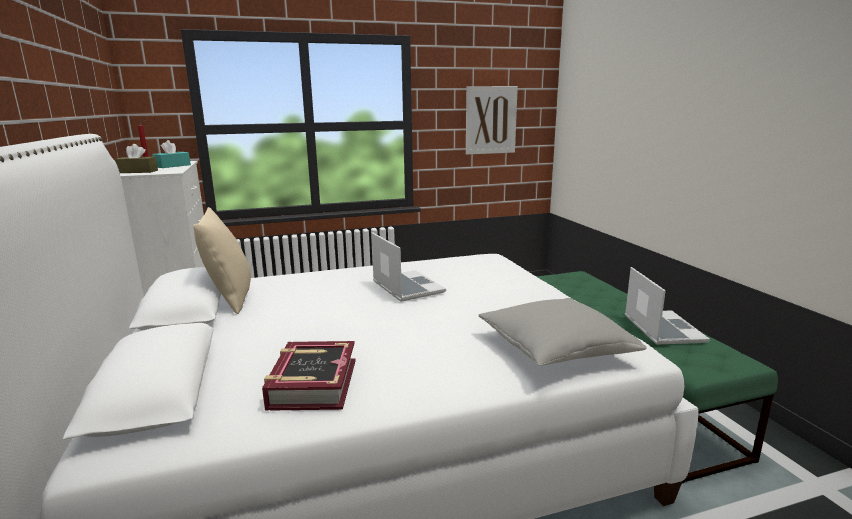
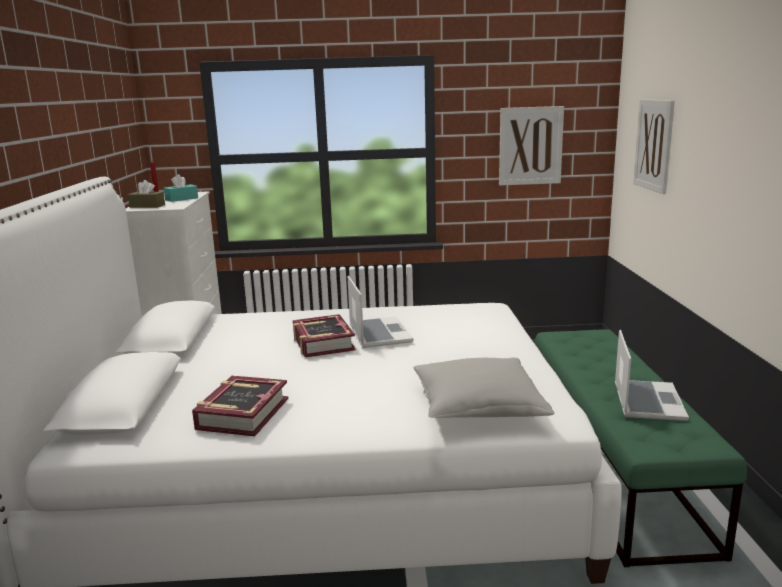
camera: 15 degrees right, 0 degrees up
(230, 298) = (211, 331): beige pillow -> none
(356, 300) = (322, 343): none -> book
(603, 115) = (654, 145): none -> picture

